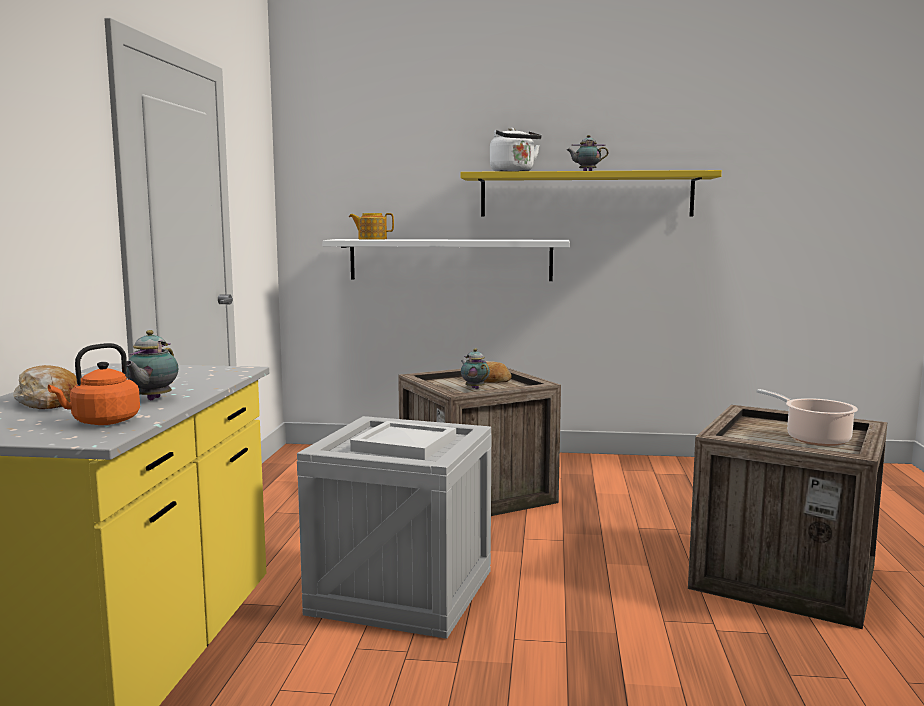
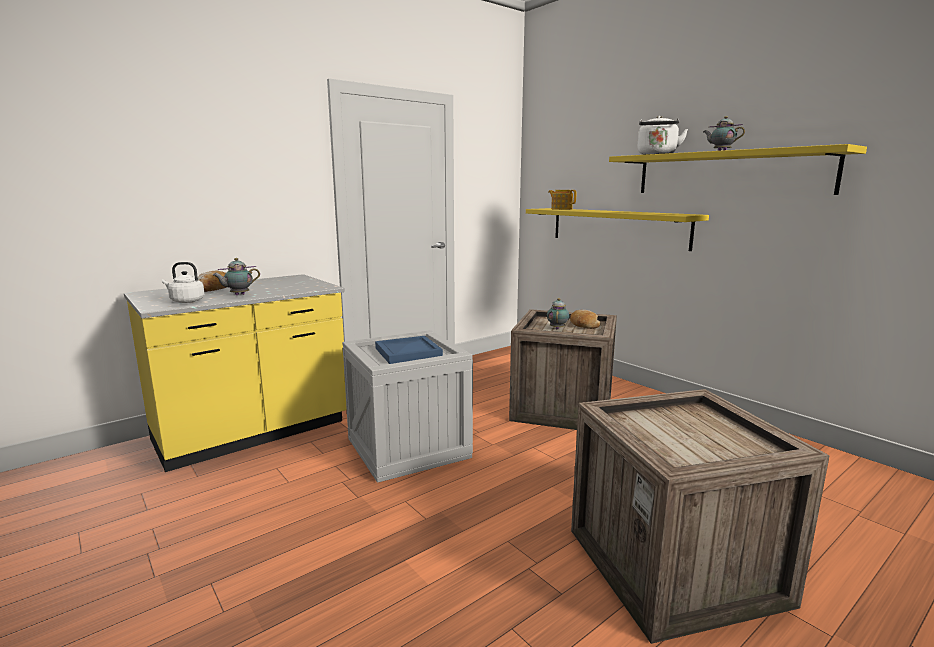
camera: 45 degrees right, 5 degrees up
(102, 422) = (185, 301): orange kettle -> white kettle
(404, 444) = (408, 352): white tray -> blue tray
(450, 259) = (617, 227): white shelf -> yellow shelf
(814, 438) = (703, 442): cooking pot -> none

